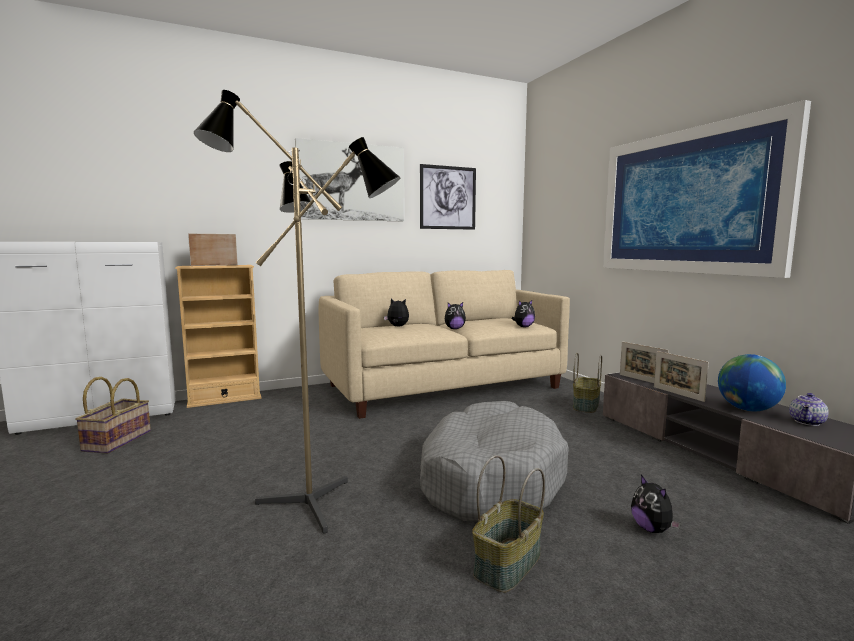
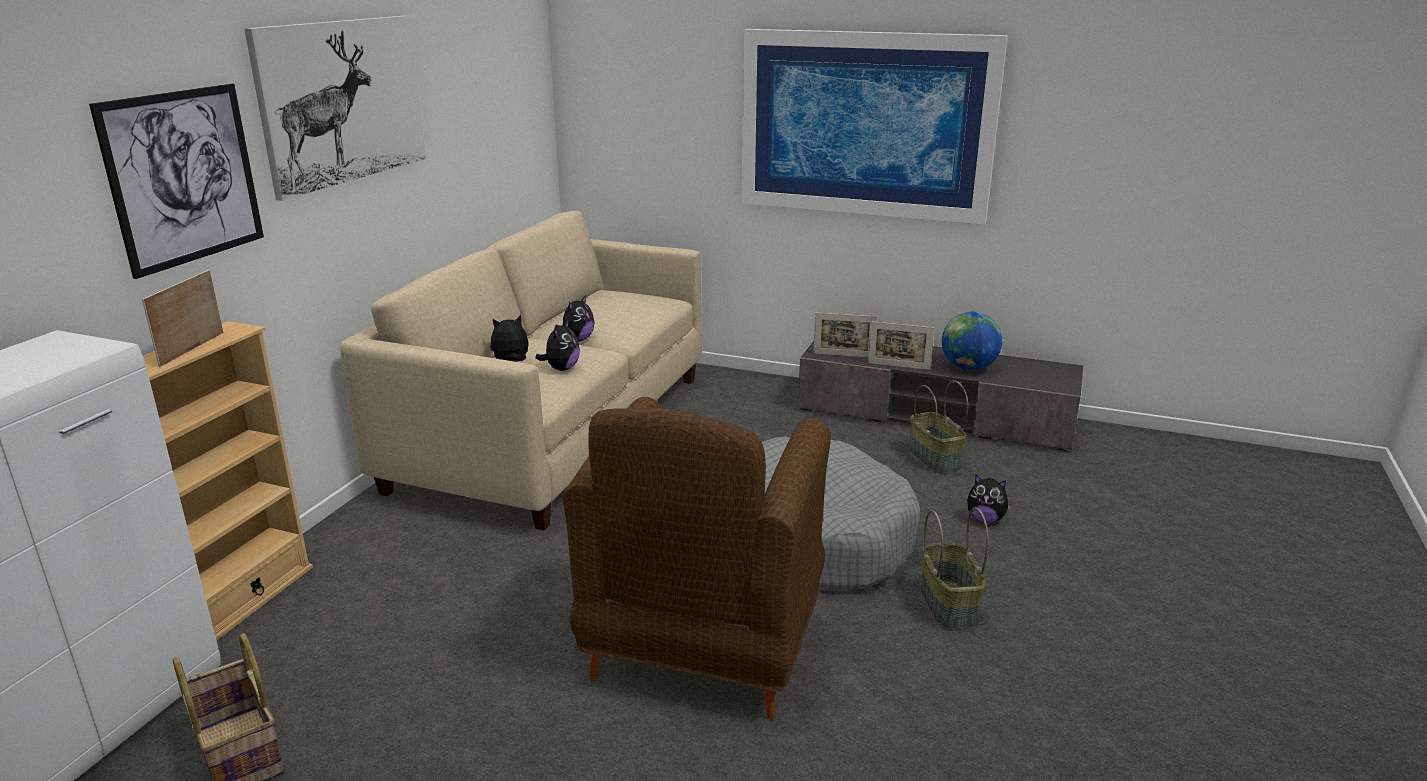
camera: 45 degrees left, 15 degrees up
(311, 498) = (702, 651): floor lamp -> brown armchair
(448, 198) = (470, 97): picture -> picture (184, 177)
(523, 327) = (660, 310): plush toy -> plush toy (561, 369)
(585, 405) = (759, 399): basket -> basket (933, 458)
(807, 422) = (1018, 368): teapot -> none

